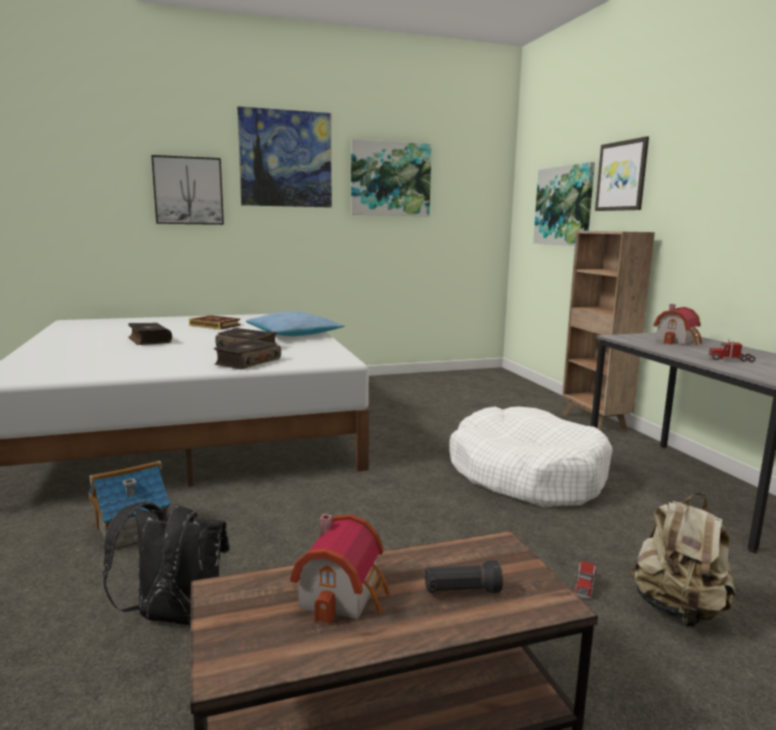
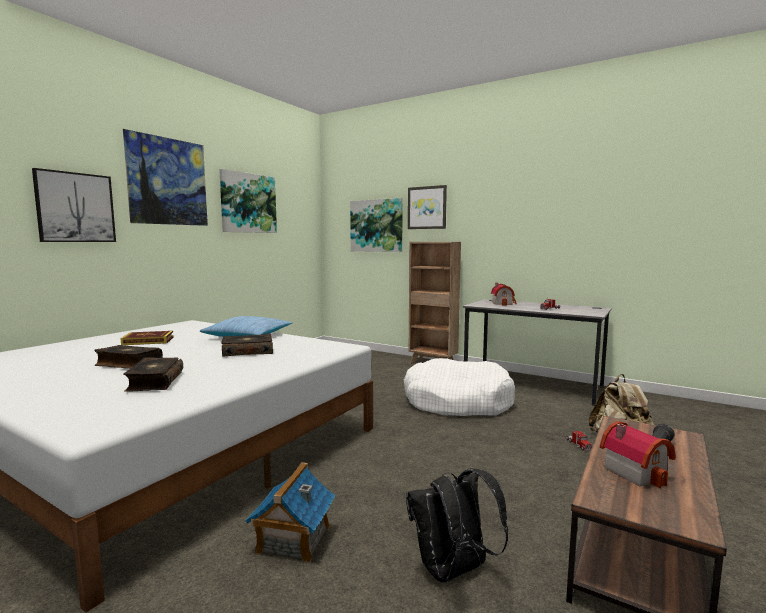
camera: 40 degrees left, 5 degrees down
(247, 362) = (287, 361): book -> book (154, 382)

